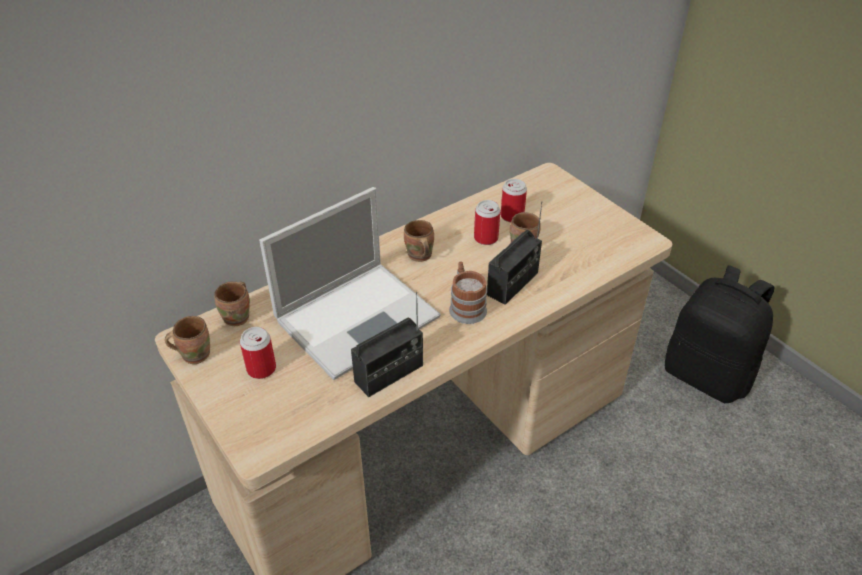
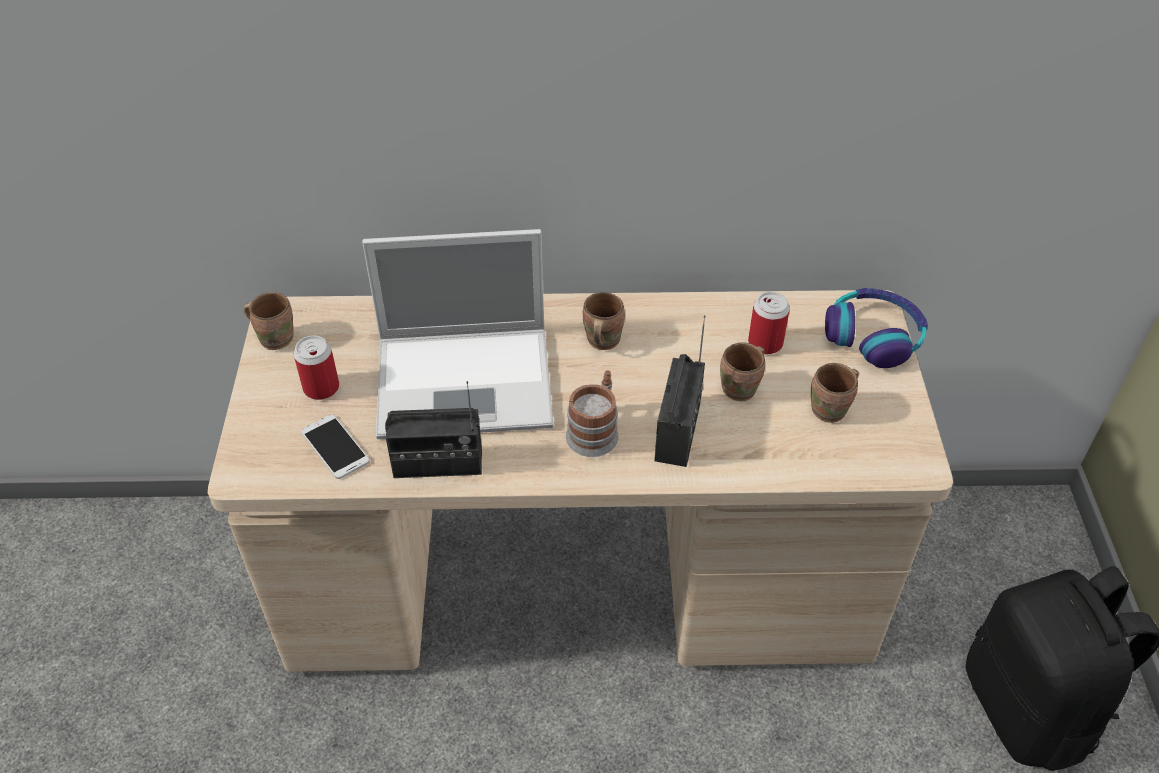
camera: 35 degrees right, 5 degrees up
(239, 317) = (350, 318): brown mug -> brown mug (831, 411)
(309, 399) = (335, 447): none -> phone
(486, 238) = (703, 357): can -> none
(513, 284) = (678, 432): radio -> radio turned 60 degrees counterclockwise
(563, 188) = (873, 336): none -> headphones

